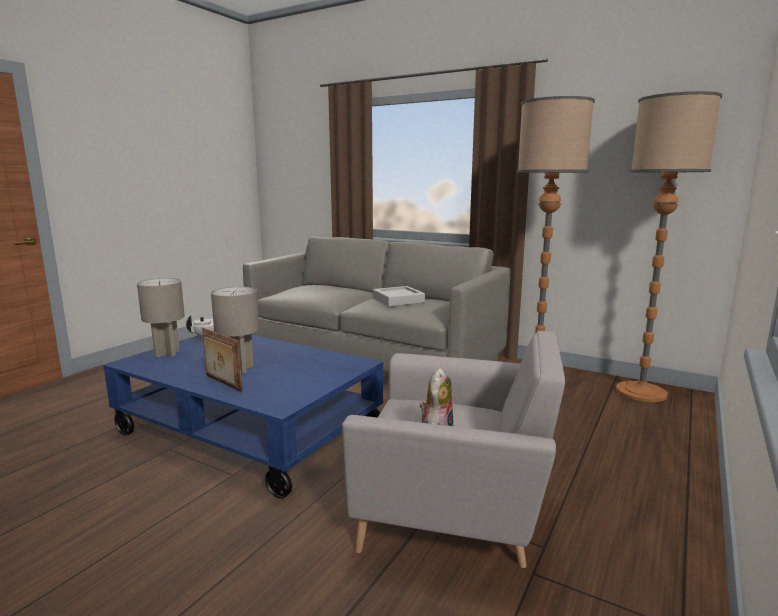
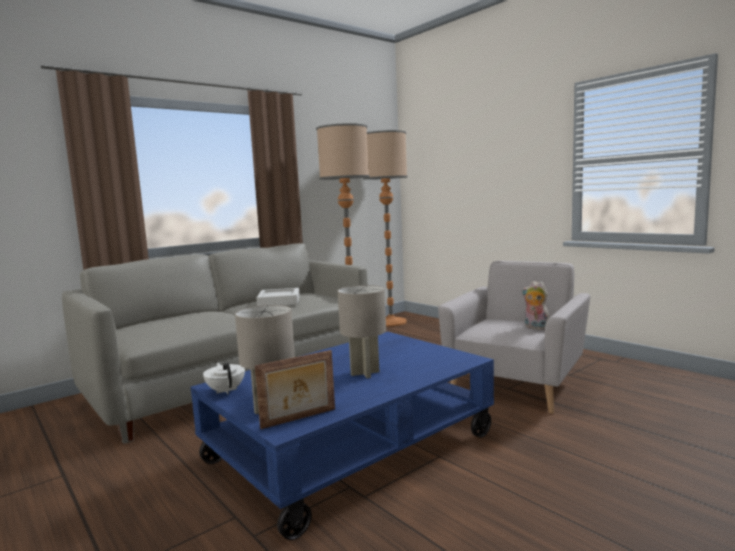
camera: 70 degrees left, 5 degrees down
(222, 383) = (402, 378): picture frame -> picture frame (299, 419)

